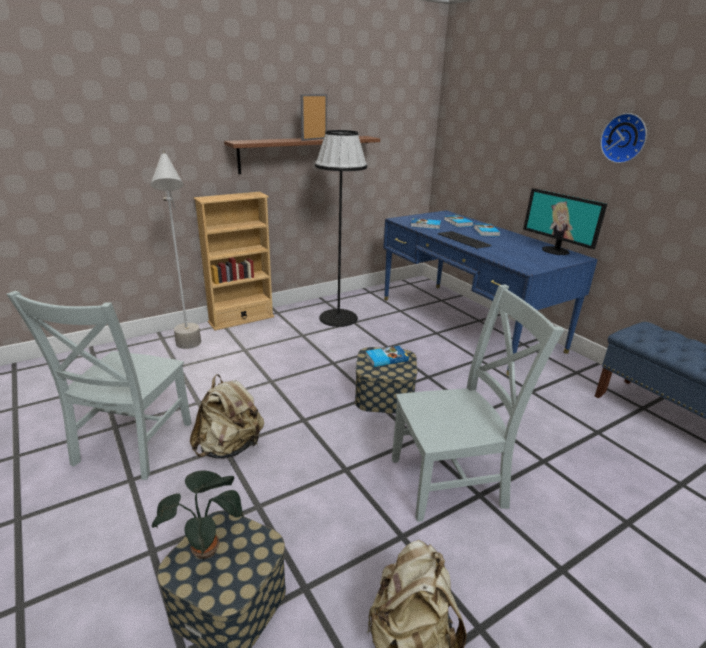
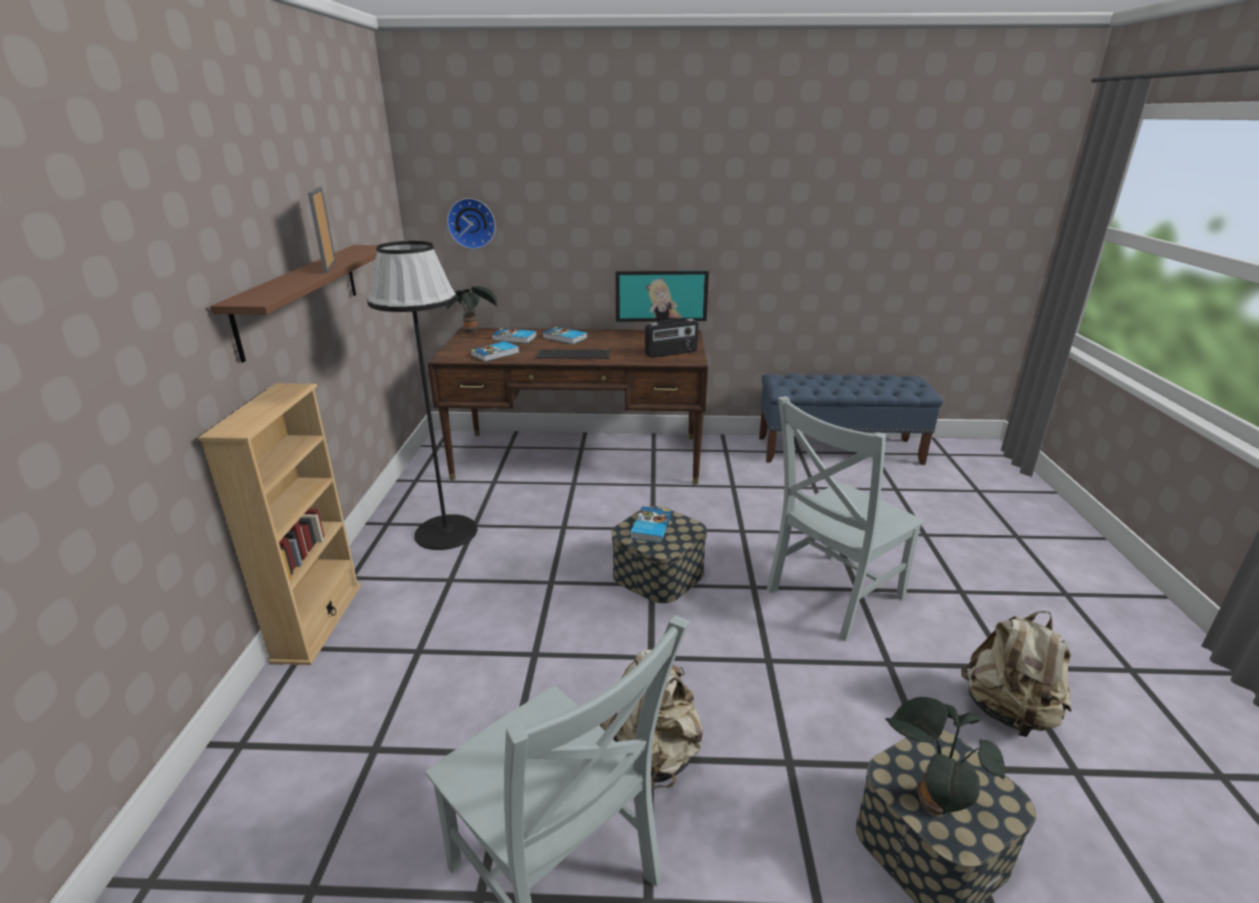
camera: 55 degrees left, 0 degrees up
(190, 352) = (345, 719): grey floor lamp -> none
(446, 213) = (473, 332): none -> potted plant
(452, 482) = (831, 596): grey chair -> grey chair turned 150 degrees counterclockwise
(467, 323) = (578, 457): blue desk -> brown desk
(527, 261) = (671, 353): none -> radio
(625, 138) = (698, 200): wall clock -> wall clock (472, 223)

